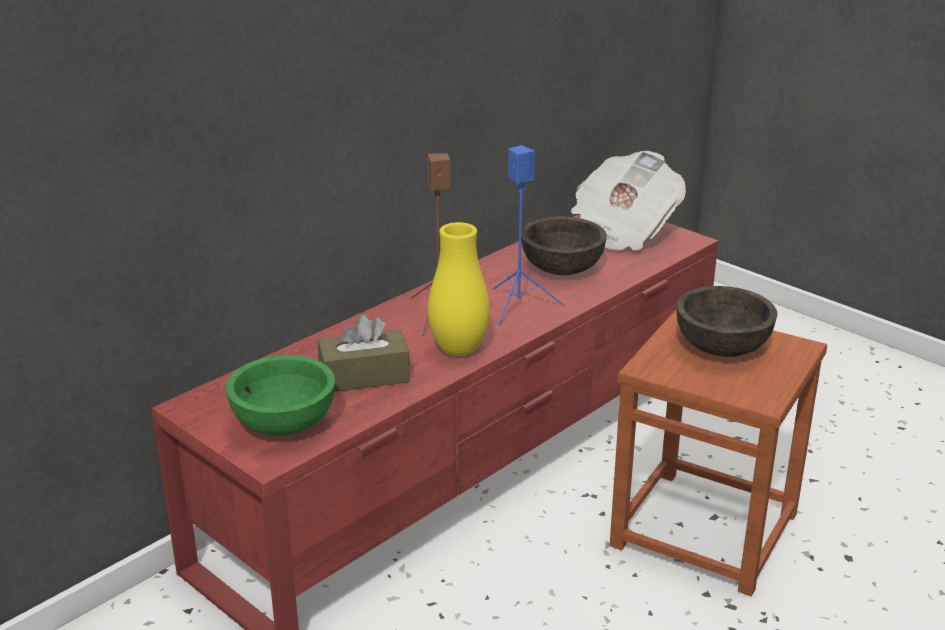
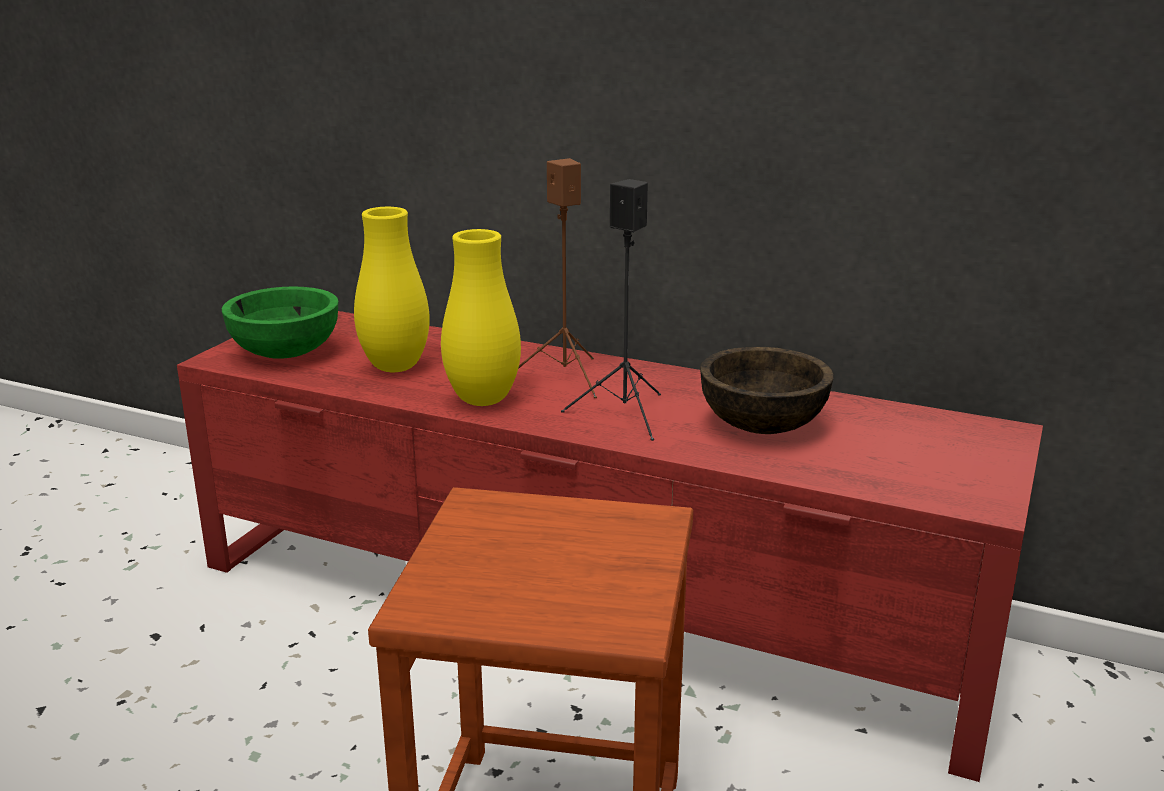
camera: 70 degrees right, 5 degrees down
(364, 376) = (395, 367): brown tissue box -> yellow vase
(519, 305) = (625, 415): blue speaker -> black speaker
(620, 232) = (939, 447): newspaper -> none
(721, 348) = (572, 555): brown bowl -> none

